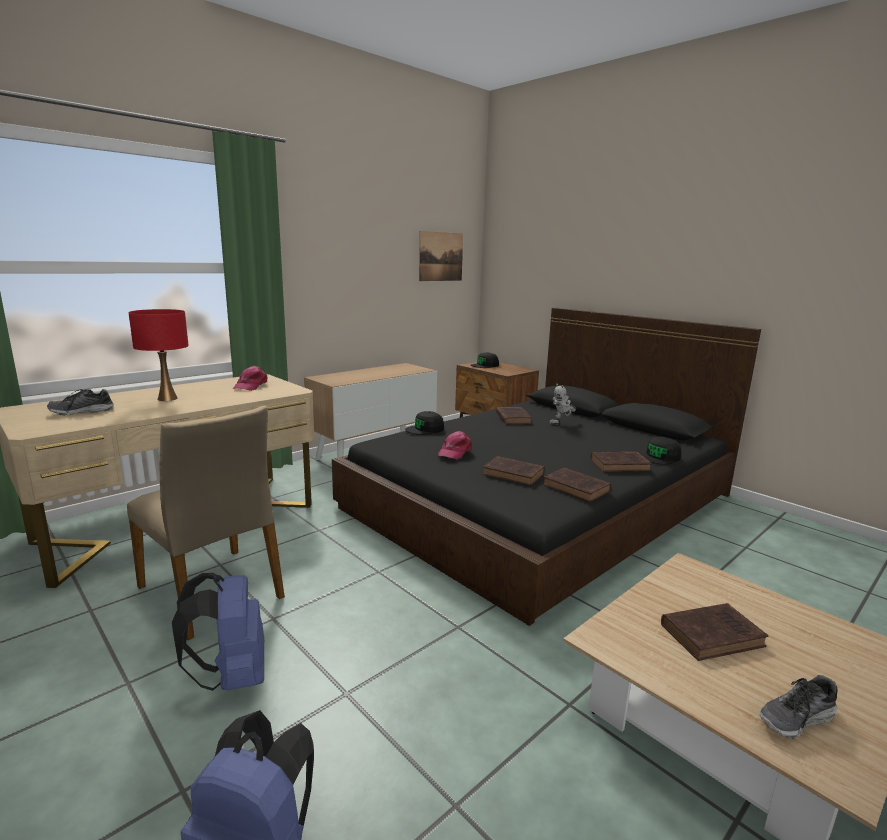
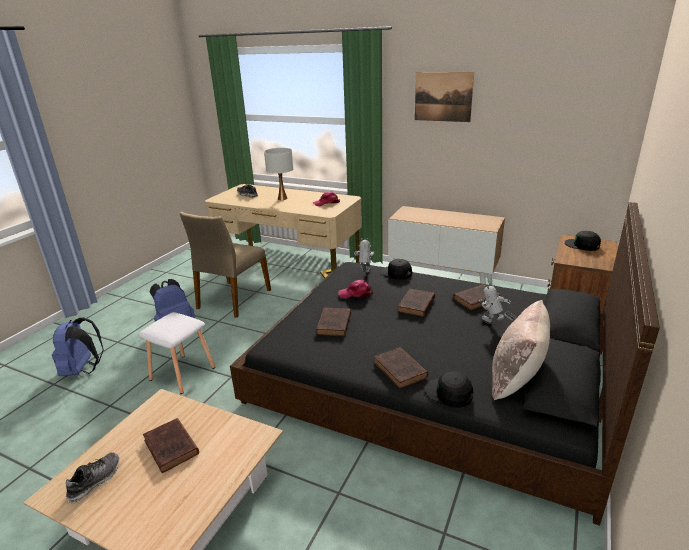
camera: 70 degrees right, 10 degrees up
(167, 398) = (282, 198): red table lamp -> white table lamp
(410, 440) = (365, 274): none -> toy robot
(414, 681) = (182, 374): none -> white stool
(441, 256) = (571, 117): picture -> picture (443, 97)
(577, 488) = (326, 355): brown book -> brown book (416, 305)
(645, 436) = (516, 380): none -> beige pillow
(796, 719) = (95, 481): shoe -> shoe turned 75 degrees clockwise

